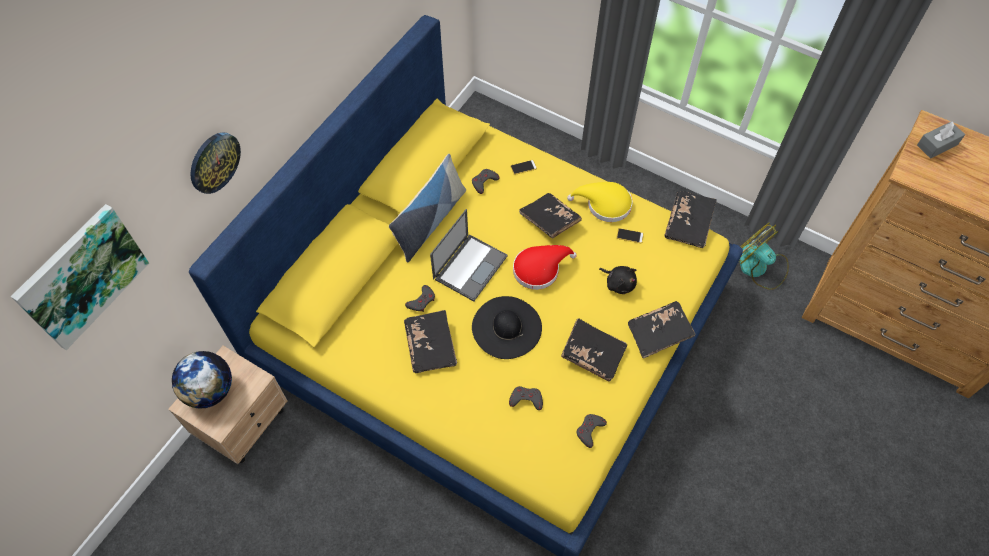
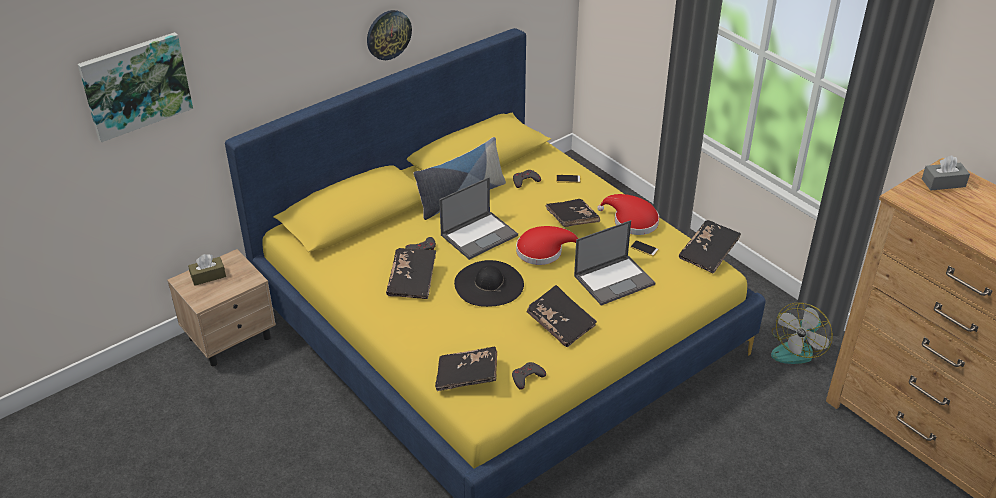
camera: 20 degrees right, 20 degrees down
(209, 391) = (208, 276): globe -> brown tissue box
(214, 162) = (276, 54): wall clock -> wall clock (388, 34)
(526, 399) = (478, 338): grey game controller -> none
(605, 205) = (632, 221): yellow hat -> red hat
(619, 283) = (614, 279): black plush toy -> laptop
(659, 334) = (634, 326): black book -> black book (467, 376)
(758, 267) = (797, 348): fan -> fan turned 120 degrees counterclockwise

